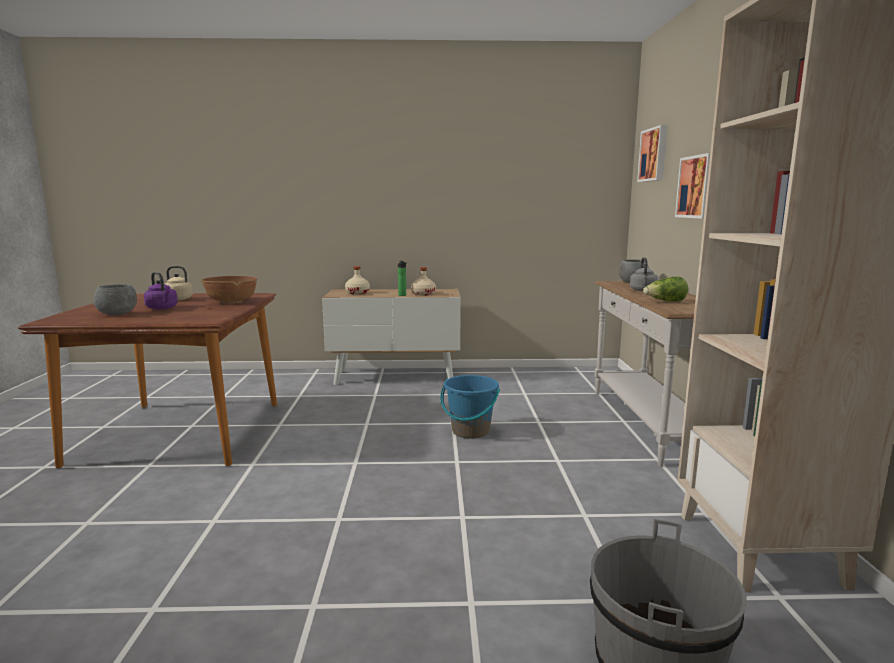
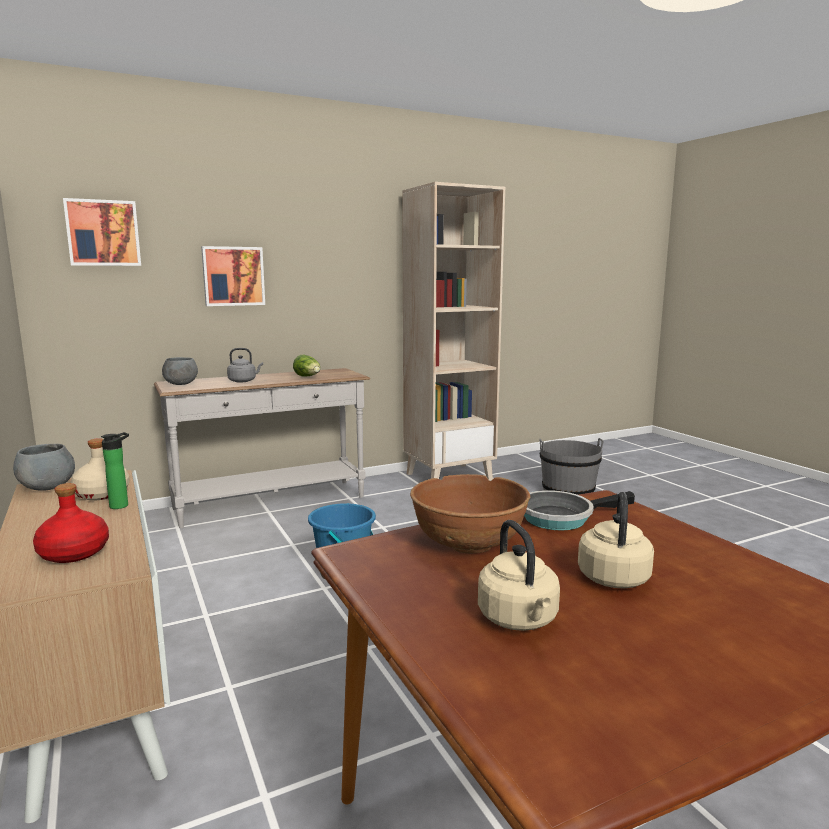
camera: 115 degrees left, 0 degrees up
(117, 314) = (720, 591): grey bowl -> grey bowl (48, 487)
(162, 308) = (613, 576): purple kettle -> beige kettle
(215, 312) = (560, 517): none -> frying pan
(357, 293) = (73, 553): beige bottle -> red bottle

